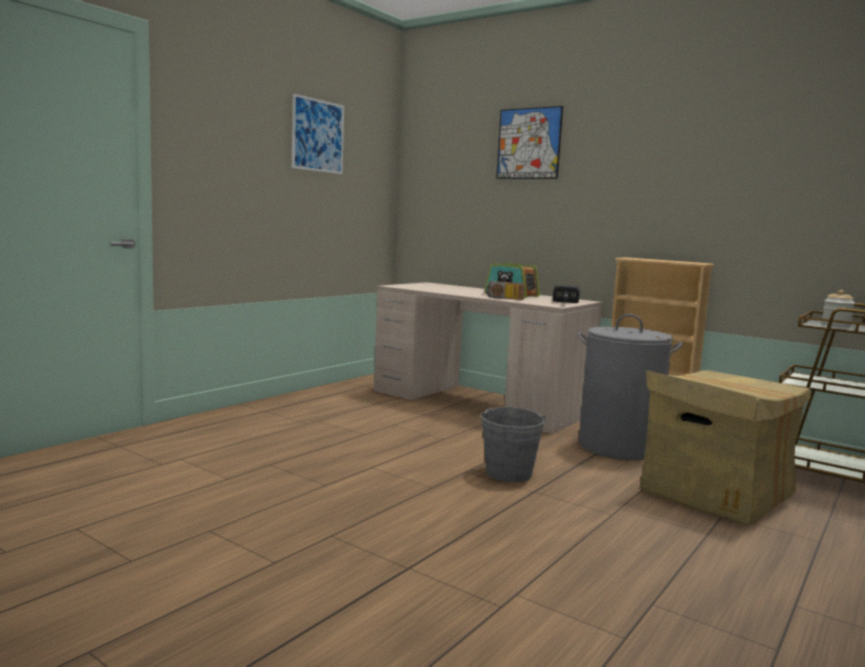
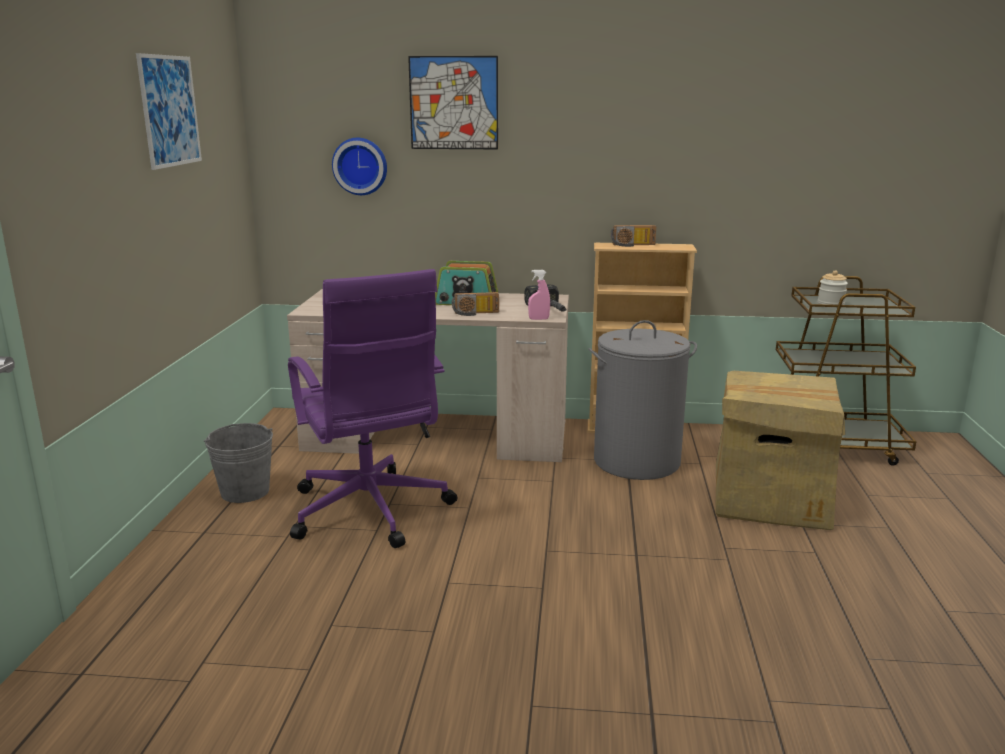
camera: 30 degrees left, 10 degrees up
(374, 425) = (370, 512): none -> purple office chair
(462, 191) = (360, 166): none -> wall clock
(508, 473) = (587, 537): grey bucket -> grey bucket (245, 491)
(545, 305) = (538, 319): none -> pink spray bottle
(653, 259) = (633, 245): none -> radio

